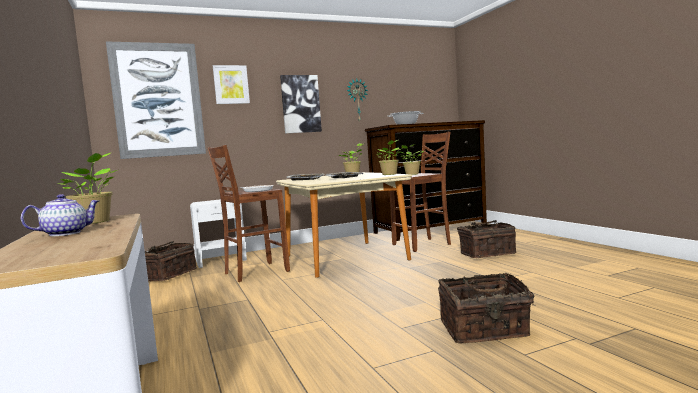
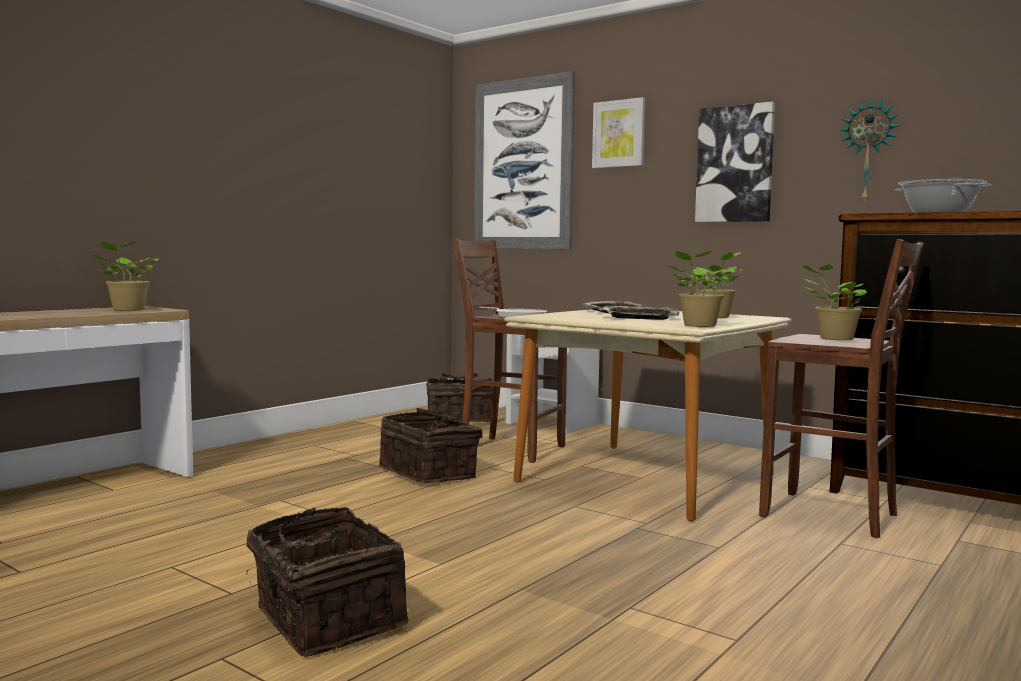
camera: 60 degrees right, 0 degrees up
(66, 233) = (55, 312): teapot -> none
(486, 254) = (842, 580): basket -> basket (430, 473)

